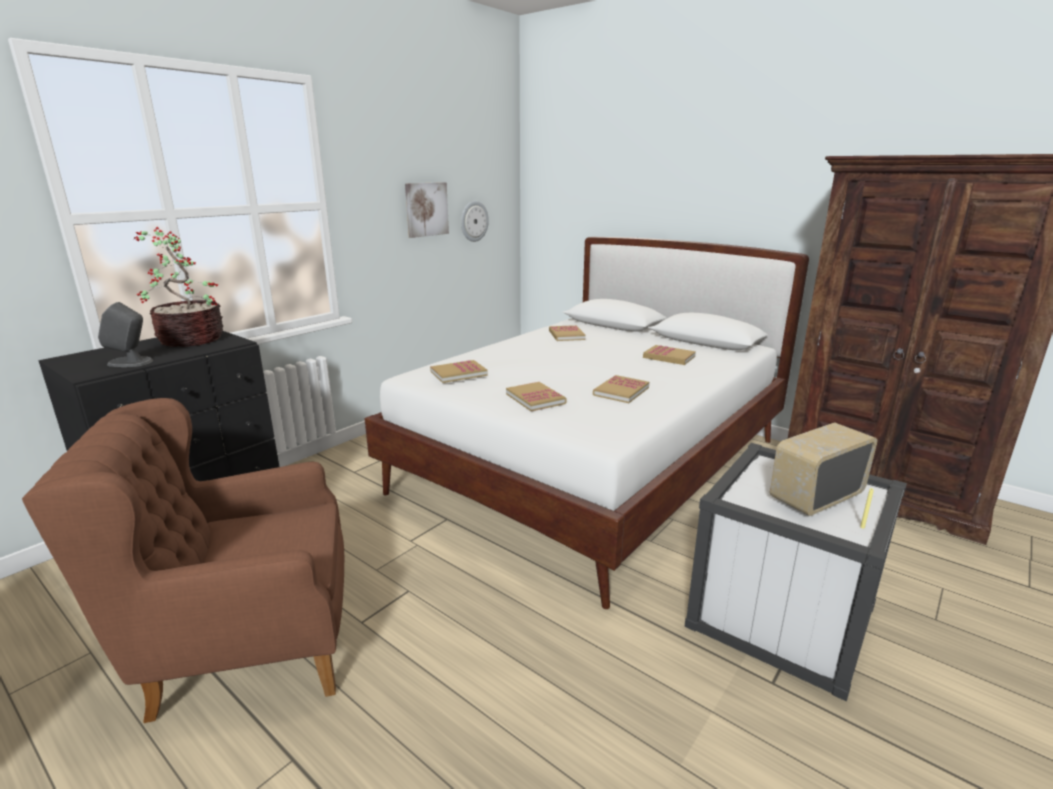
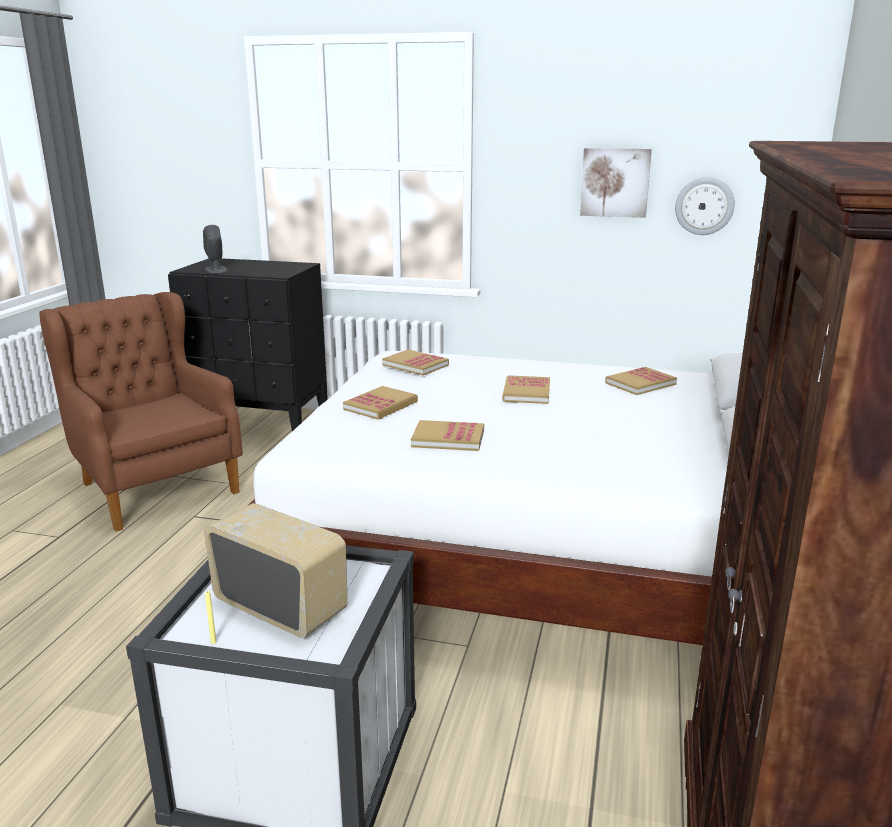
camera: 65 degrees right, 0 degrees up
(189, 339) = (280, 266): potted plant -> none
(669, 357) = (632, 449): book -> book (526, 392)

